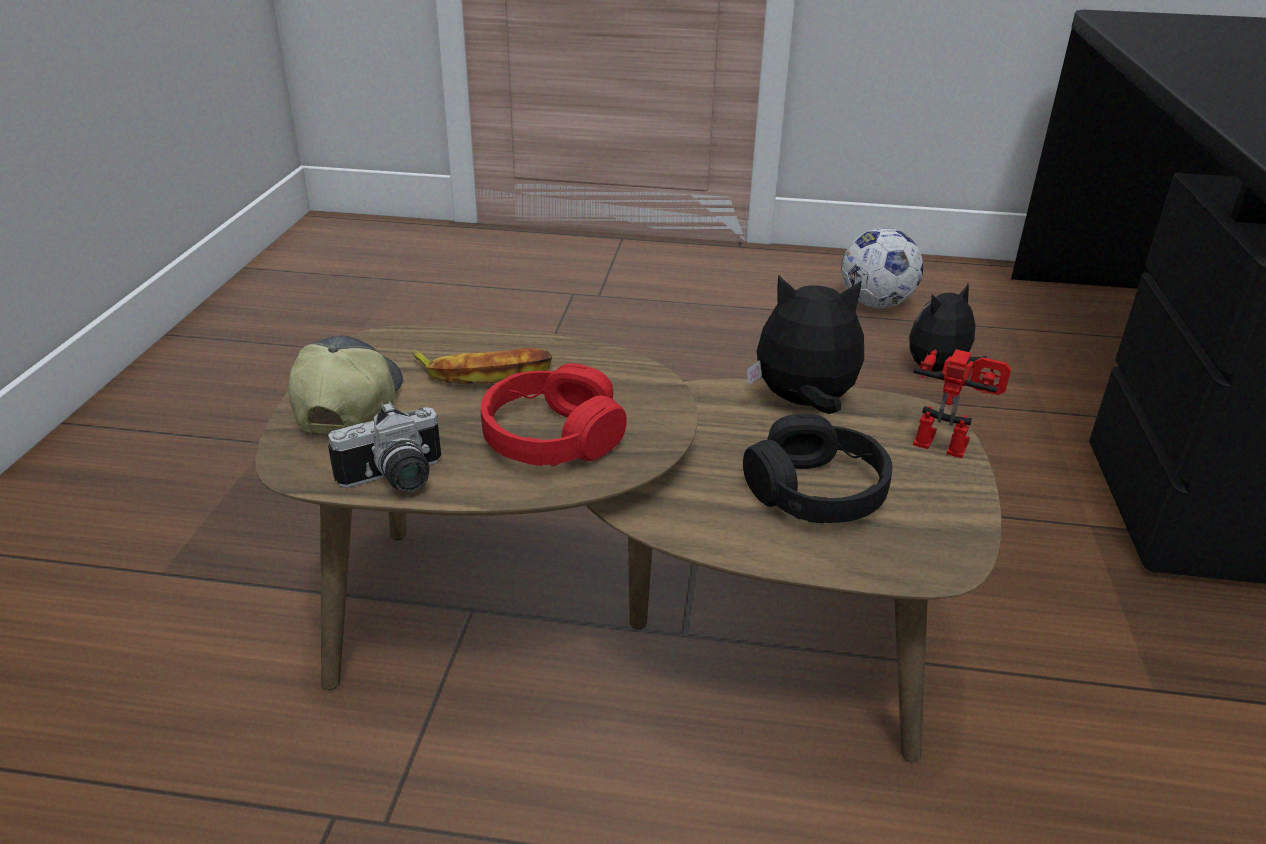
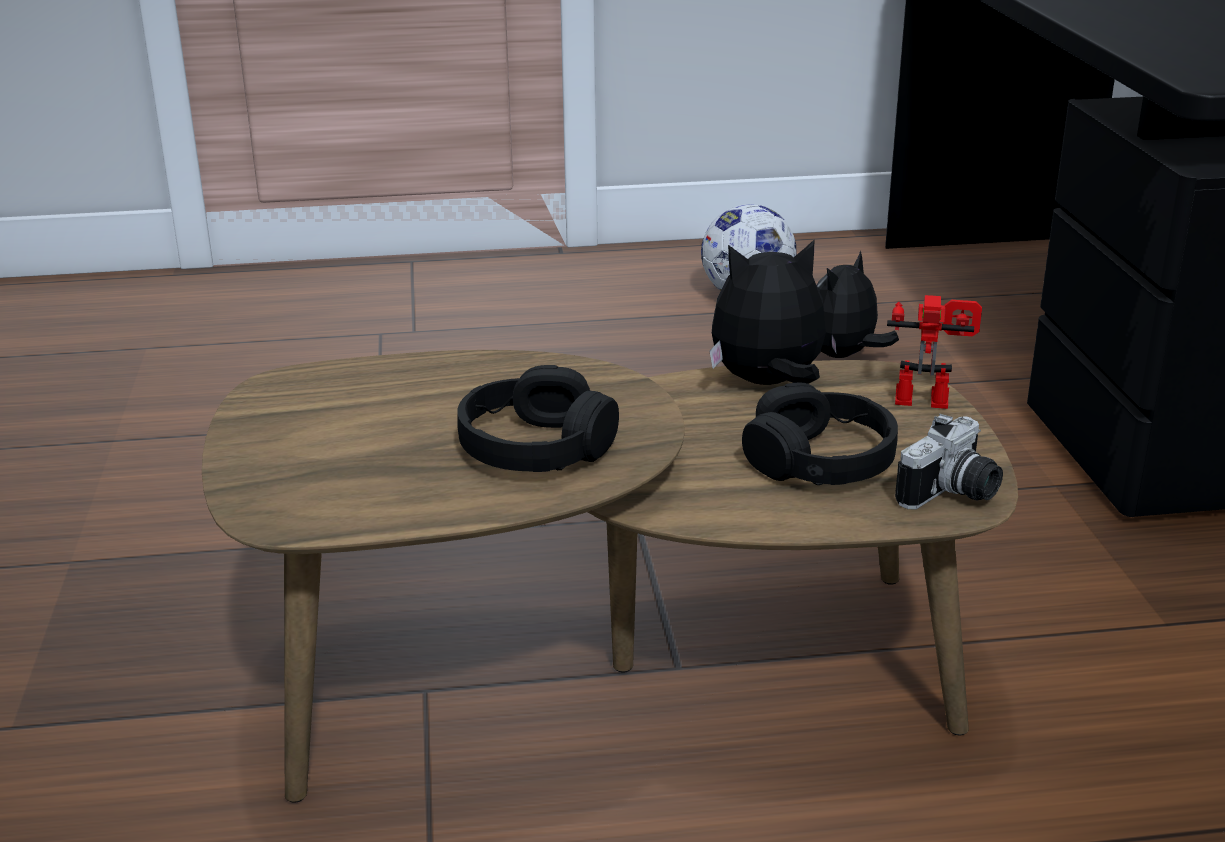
camera: 15 degrees left, 5 degrees down
(347, 403) = (284, 451): cap -> none
(396, 480) = (393, 513): camera -> camera (953, 495)
(484, 372) = (421, 398): banana -> none
(552, 437) = (536, 447): red headphones -> black headphones

